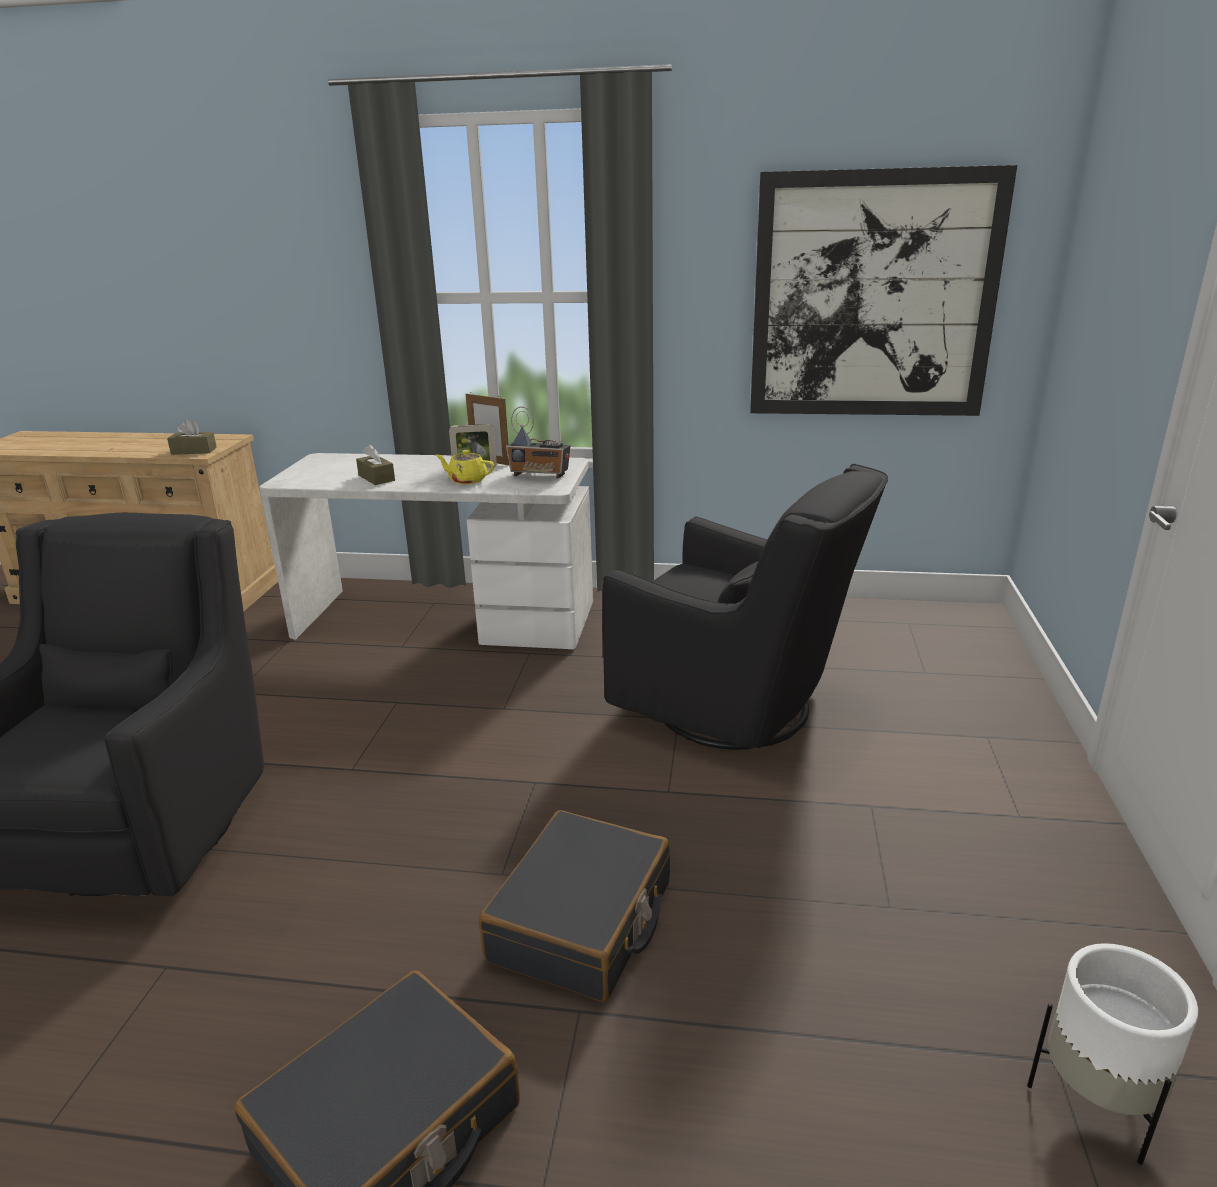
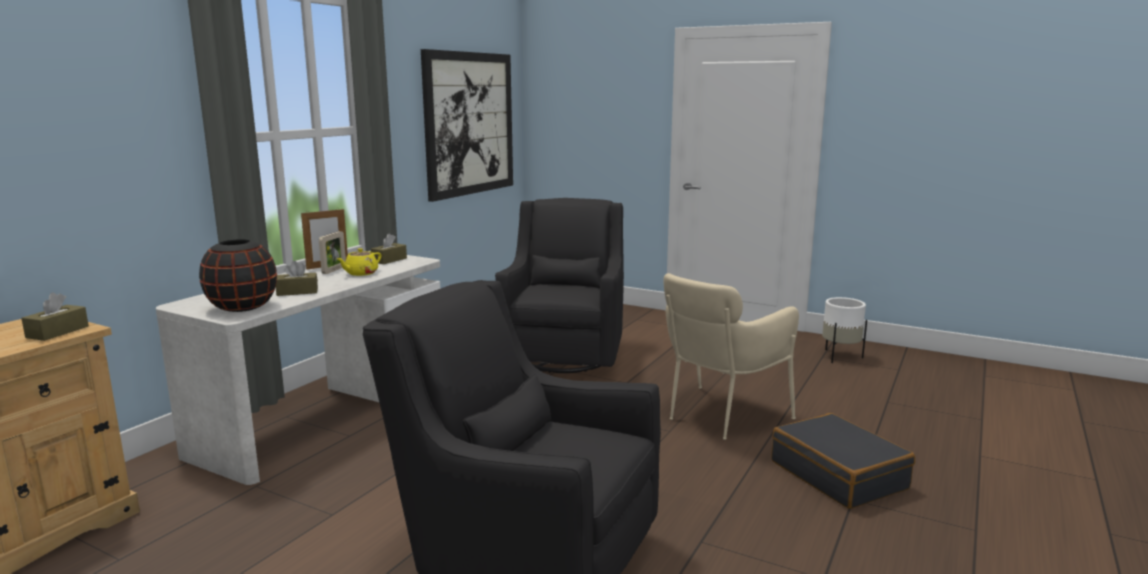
camera: 70 degrees left, 10 degrees down
(314, 476) = (242, 307): none -> black vase
(540, 475) = (389, 260): radio -> brown tissue box
(582, 922) = (718, 417): black suitcase -> beige armchair
(738, 709) = (565, 354): black armchair -> black armchair turned 45 degrees counterclockwise

